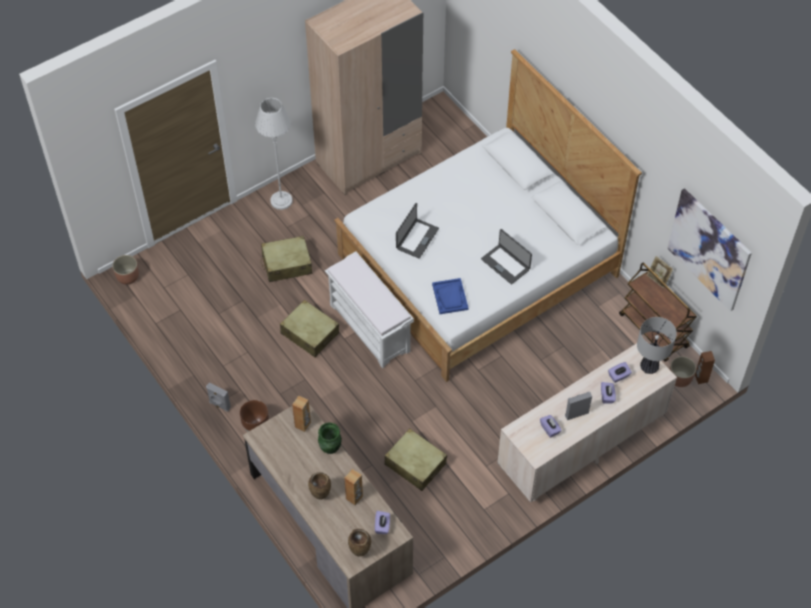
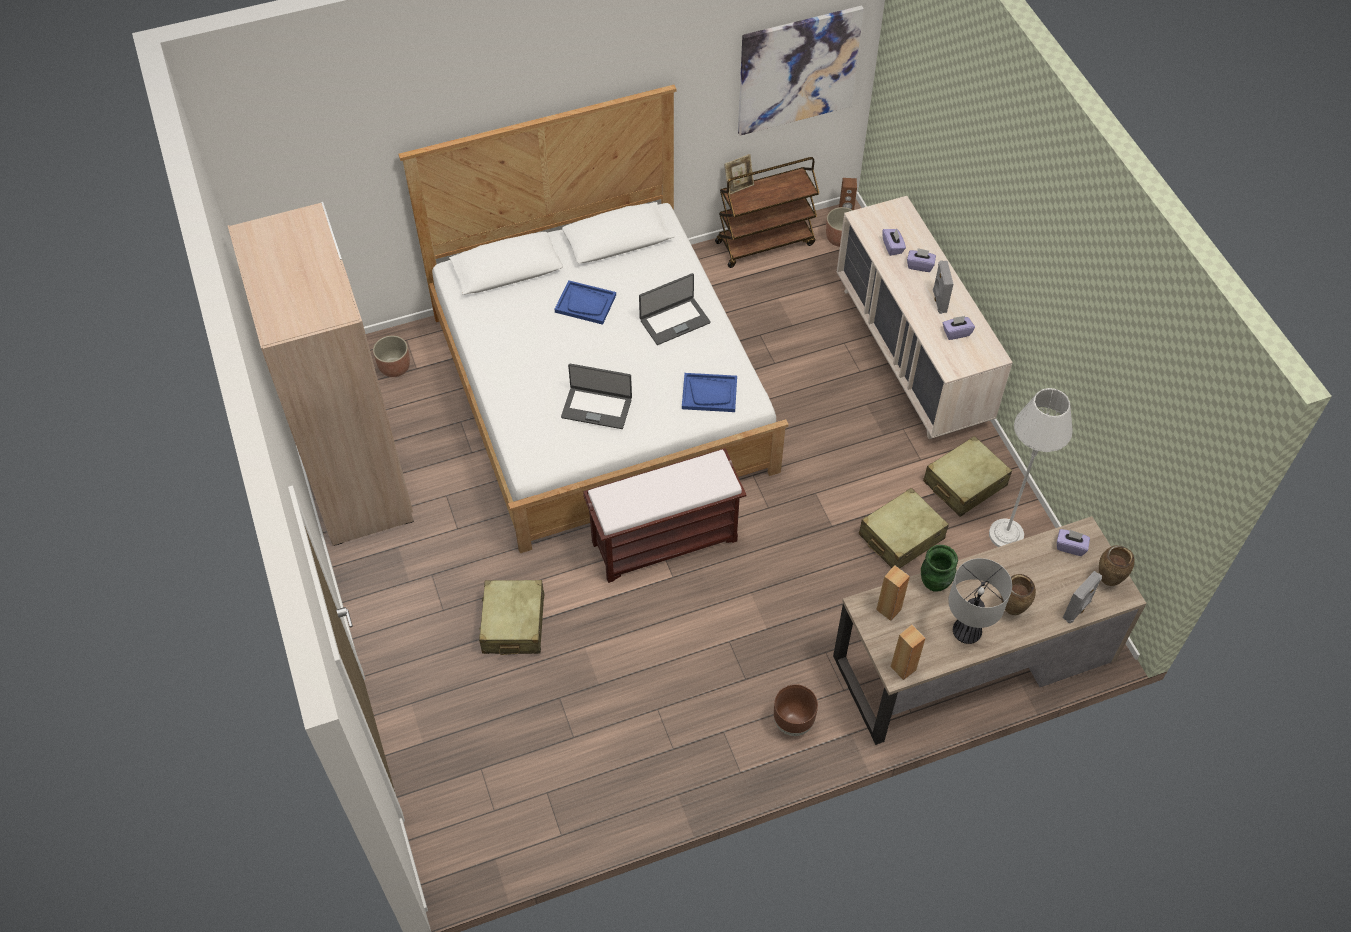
camera: 75 degrees left, 0 degrees up
(128, 277) = (452, 864): planter -> planter (394, 367)
(219, 405) = (744, 766): grey speaker -> grey speaker (1077, 610)
(281, 201) = (388, 607): grey floor lamp -> grey floor lamp (1006, 535)
(310, 333) = (650, 619): beige suitcase -> beige suitcase (964, 484)
(354, 498) = (1021, 570): brown speaker -> brown speaker (903, 668)
(370, 328) = (665, 540): white bench -> brown bench
(416, 238) = (597, 407): laptop -> laptop turned 150 degrees clockwise
(502, 212) = (585, 303): none -> blue tray
(649, 367) = (886, 215): table lamp -> table lamp (966, 632)

